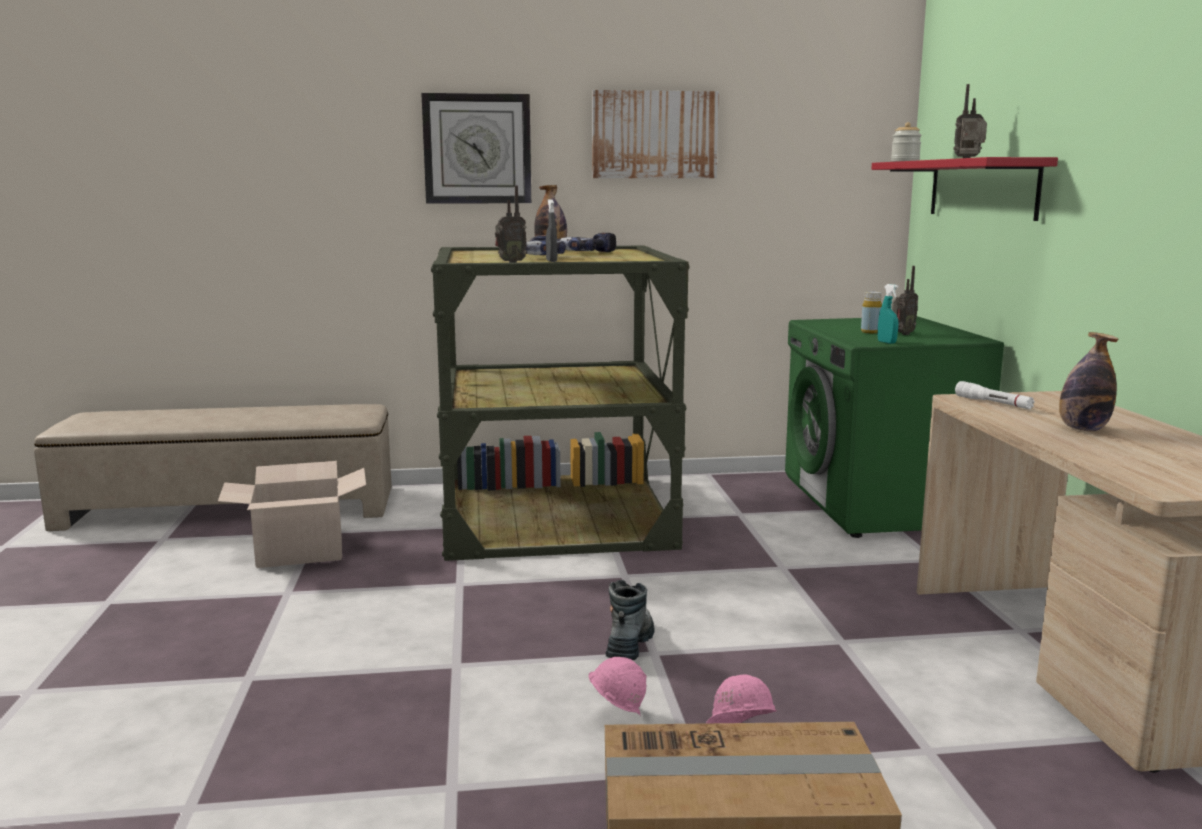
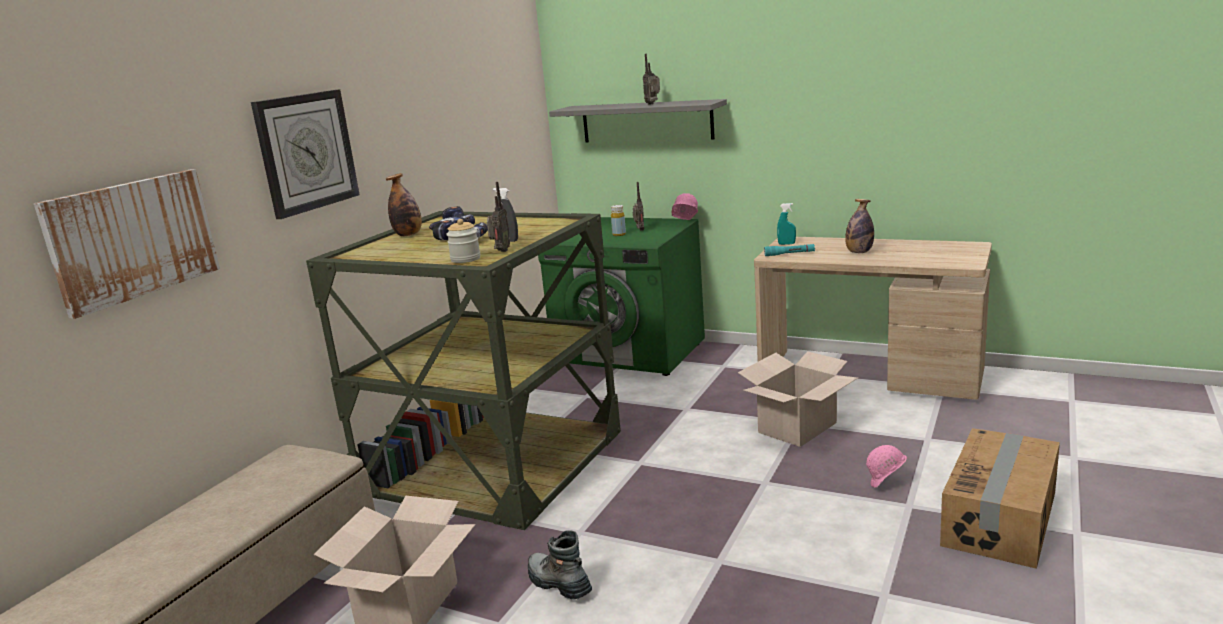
camera: 55 degrees left, 5 degrees up
(616, 716) = (836, 516): pink hard hat -> pink hard hat (684, 222)
(629, 644) = (746, 487): boot -> boot (558, 584)
(654, 135) = (421, 112): picture -> picture (132, 239)
(826, 642) = (797, 427): none -> cardboard box
(886, 342) = (658, 238): turquoise spray bottle -> turquoise spray bottle (786, 244)
(905, 161) = (579, 108): jar -> jar (465, 259)
(982, 188) = (646, 121): red shelf -> grey shelf
(993, 403) = (789, 254): white flashlight -> turquoise flashlight

